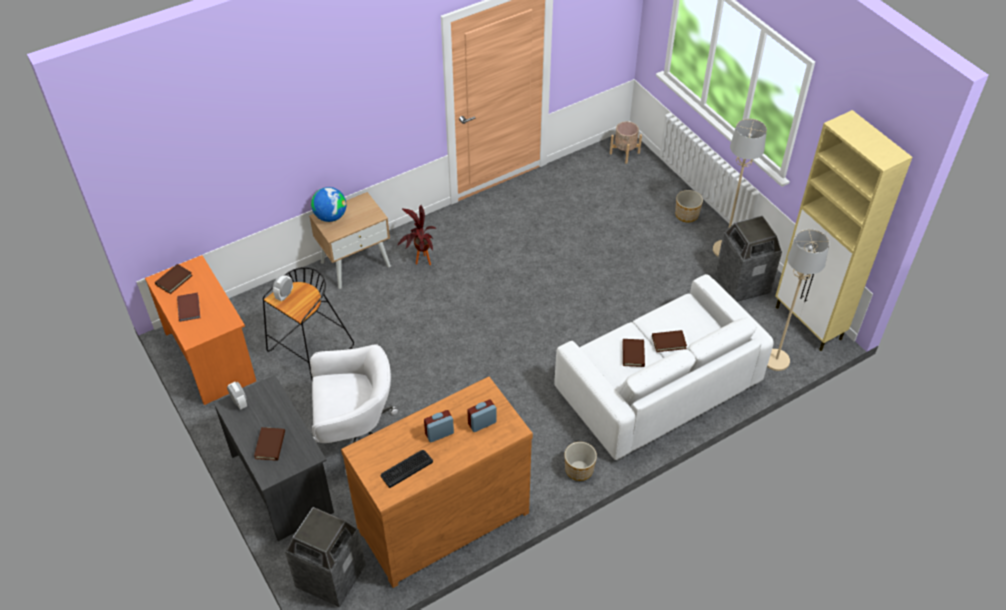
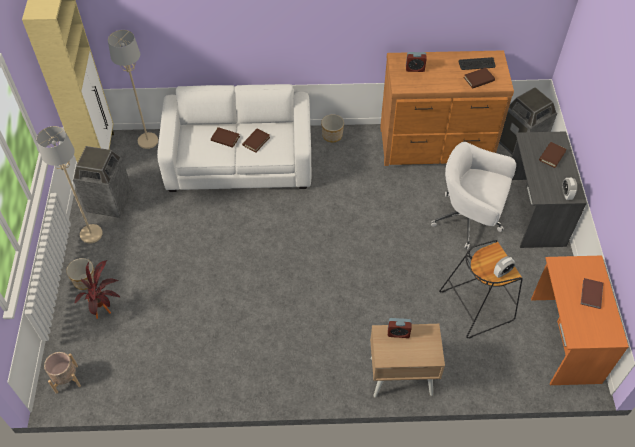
camera: 150 degrees left, 5 degrees up
(174, 280) = (600, 330): brown book -> brown book (479, 79)
(330, 217) = (424, 353): globe -> none
(420, 263) = (343, 347): potted plant -> potted plant (107, 311)
(439, 433) = (445, 74): alarm clock -> alarm clock (398, 333)

